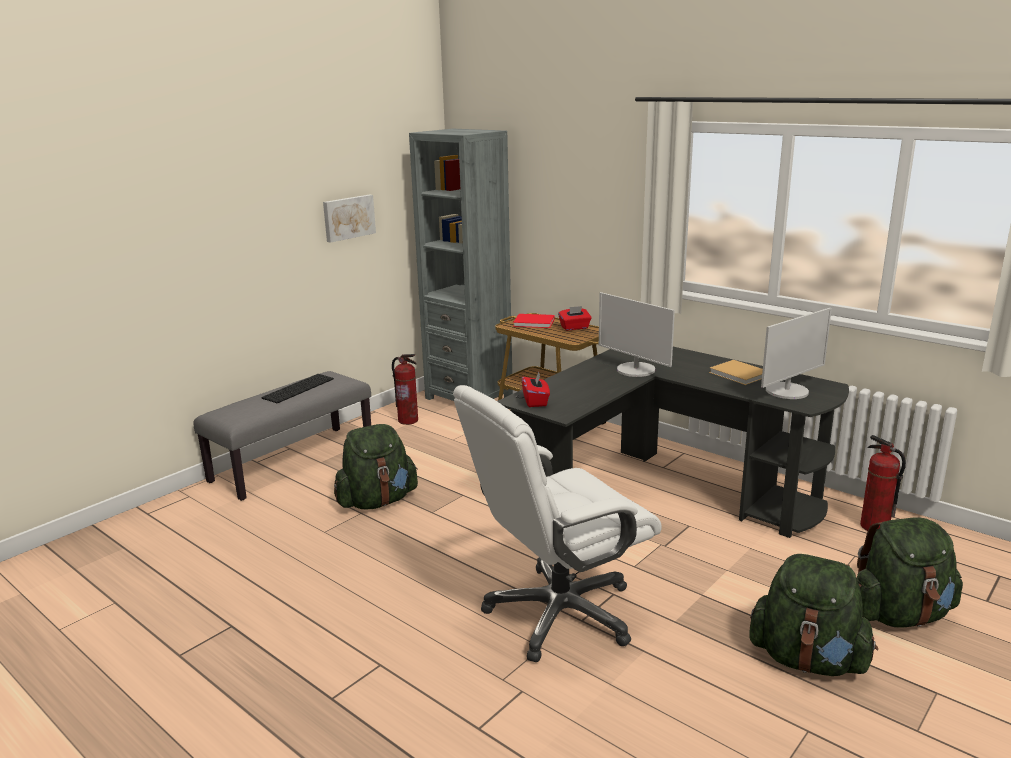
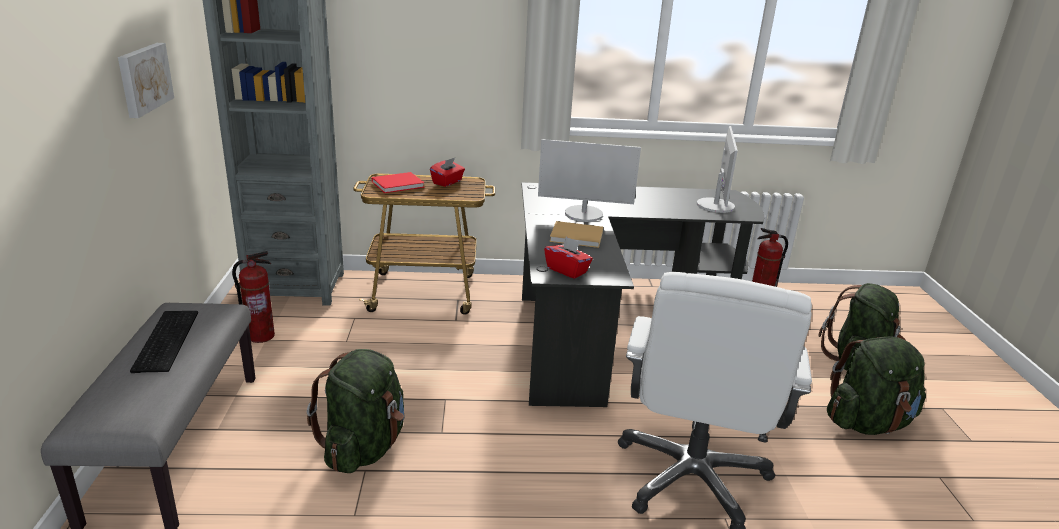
camera: 45 degrees left, 5 degrees up
(740, 375) = (662, 199): beige book -> beige book (578, 237)

